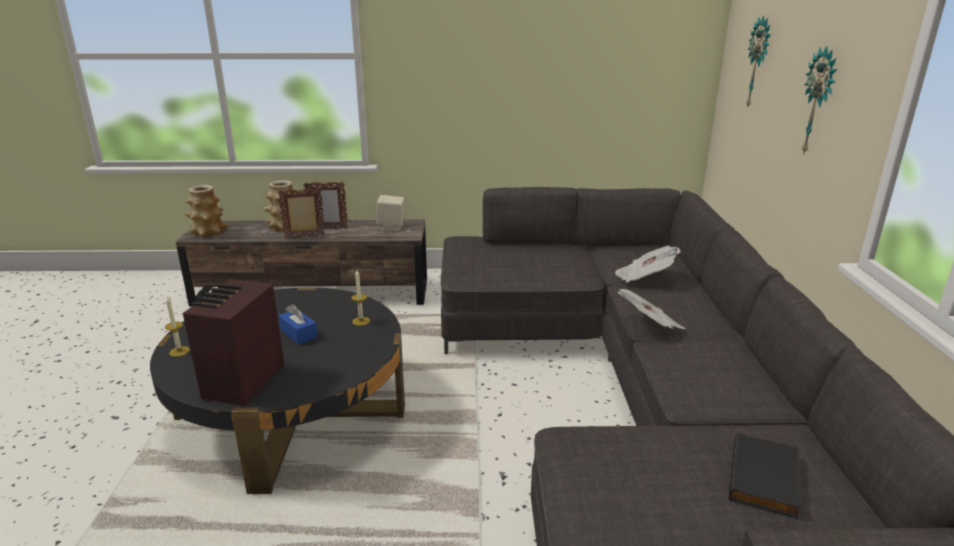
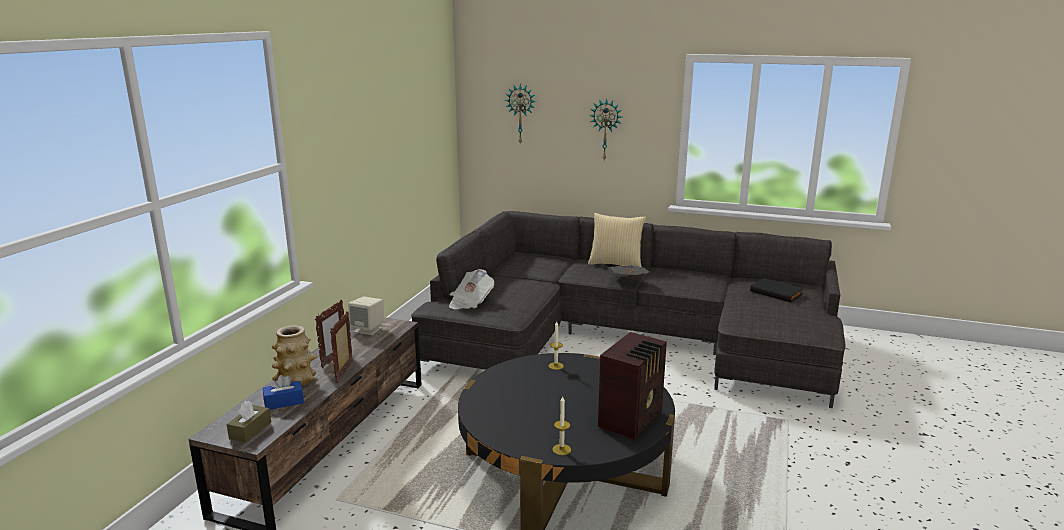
camera: 70 degrees left, 5 degrees down
(208, 232) = (250, 430): vase -> brown tissue box
(242, 383) = (632, 419): radio -> radio turned 90 degrees counterclockwise
(298, 333) = (561, 392): blue tissue box -> blue tissue box (284, 402)
(644, 278) = (562, 268): newspaper -> newspaper (469, 302)
(709, 309) = (616, 264): none -> pillow

